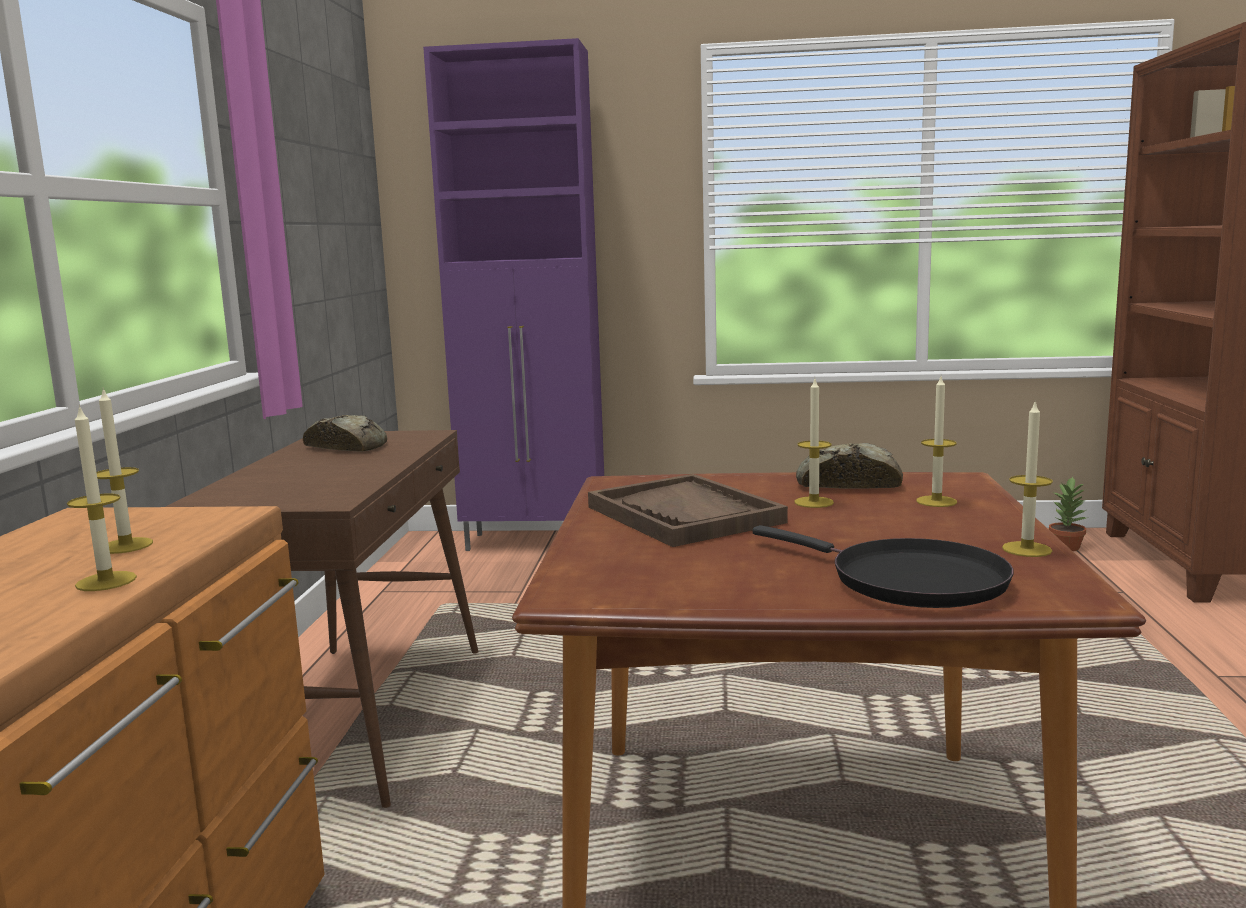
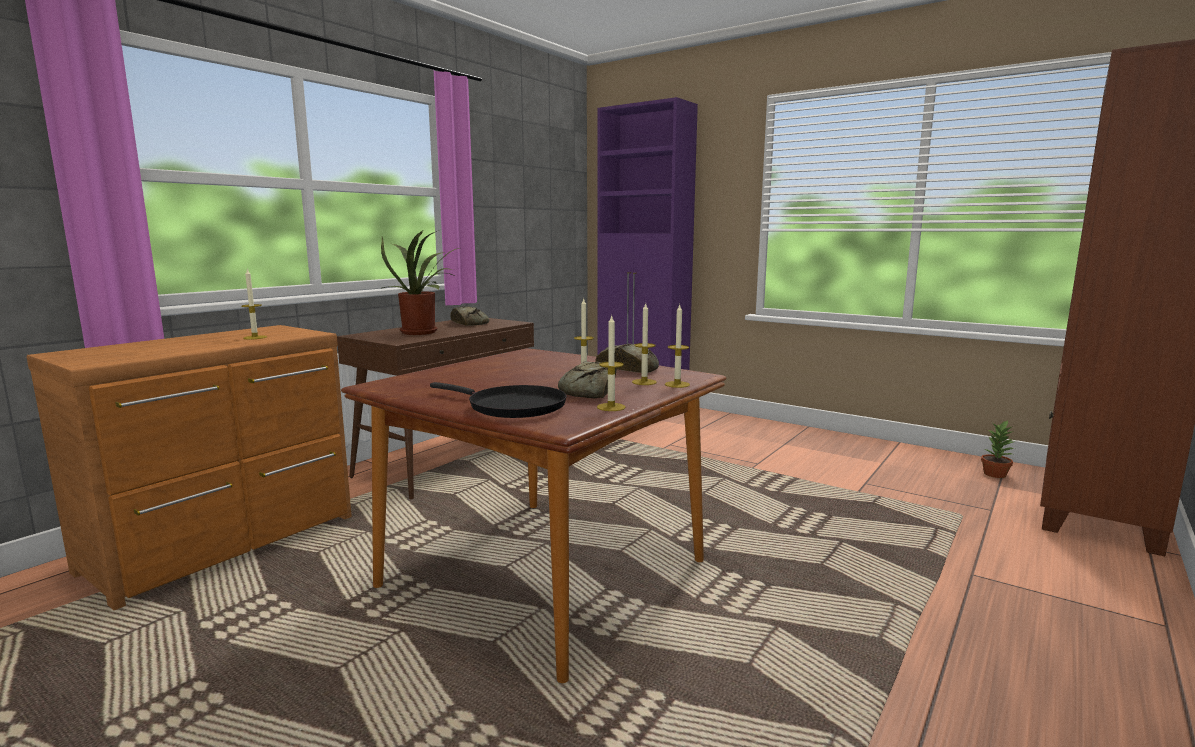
camera: 30 degrees right, 0 degrees up
(106, 581) = (217, 346): candle -> candle (677, 384)
(315, 476) = (422, 332): none -> potted plant
(684, 515) = (511, 367): brown tray -> none
(907, 581) = (511, 406): black frying pan -> black frying pan turned 45 degrees counterclockwise
(922, 532) = (589, 392): none -> bread

